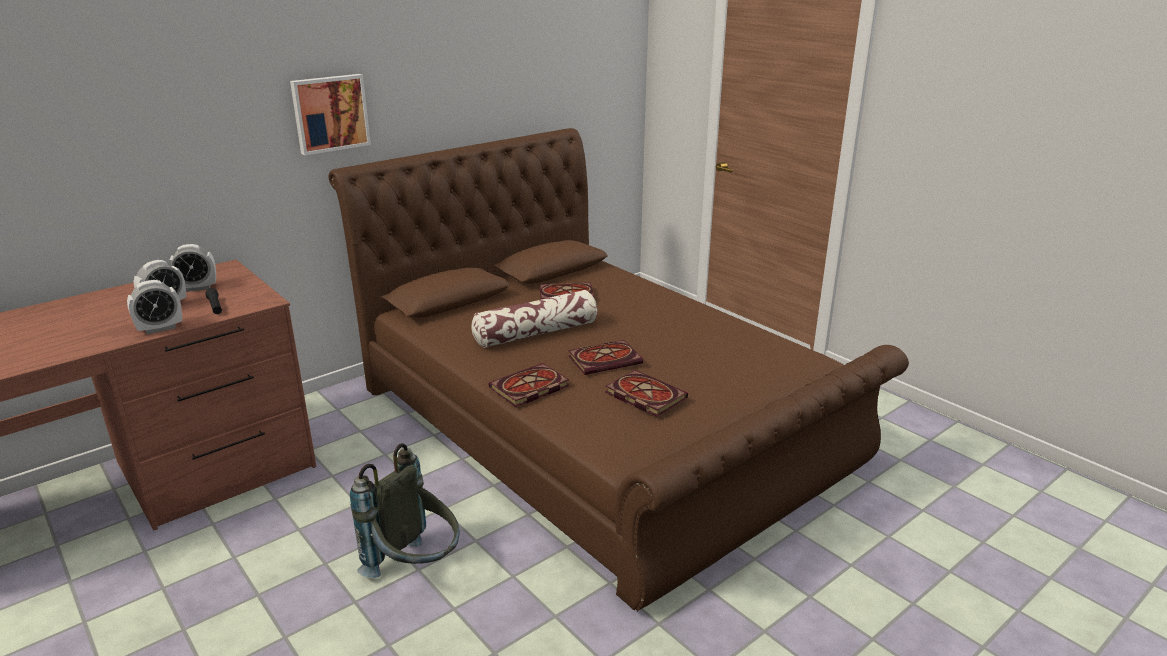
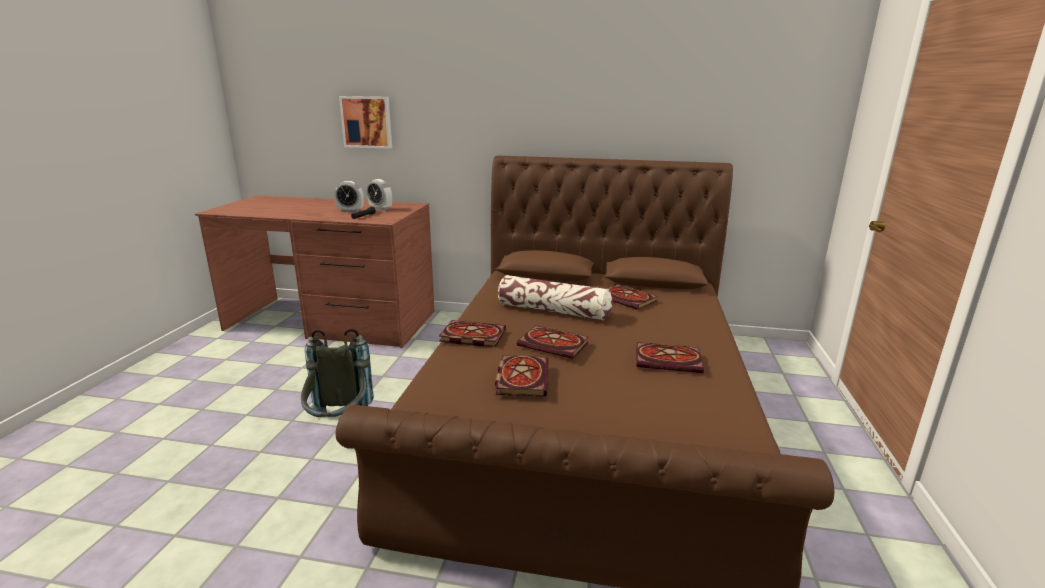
camera: 50 degrees right, 5 degrees down
(160, 328) = (324, 217): alarm clock -> none
(330, 113) = (507, 116): picture -> picture (367, 122)
(691, 331) = (669, 360): none -> book

